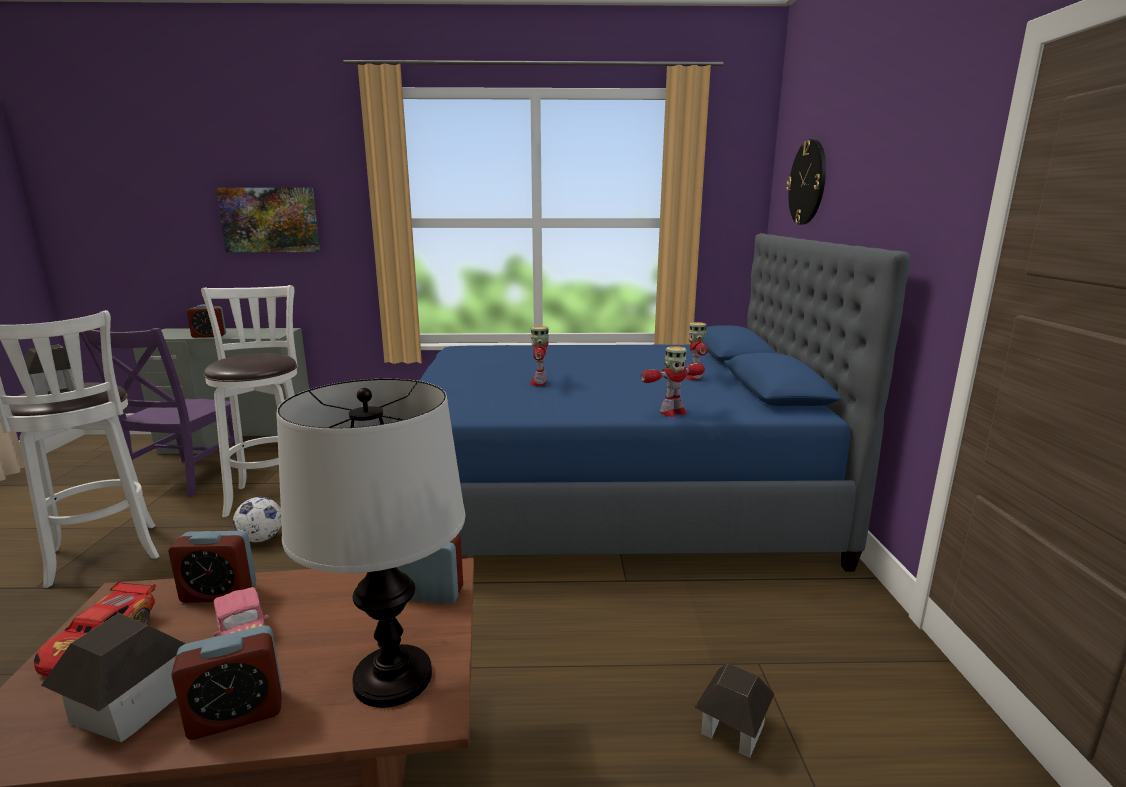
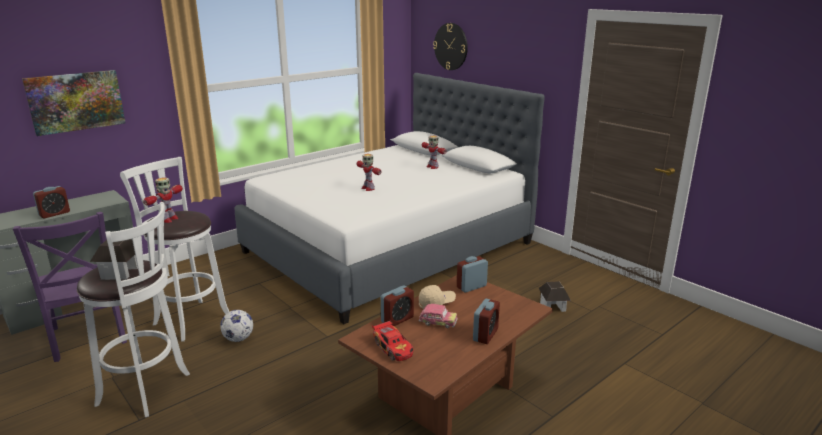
camera: 40 degrees left, 5 degrees up
(129, 706) = (449, 350): toy house -> none
(321, 595) = (436, 303): none -> beige cap
(393, 678) = (509, 308): table lamp -> none
(603, 493) = (389, 247): blue bed -> white bed
(672, 412) = (459, 187): toy robot -> toy robot (168, 219)

